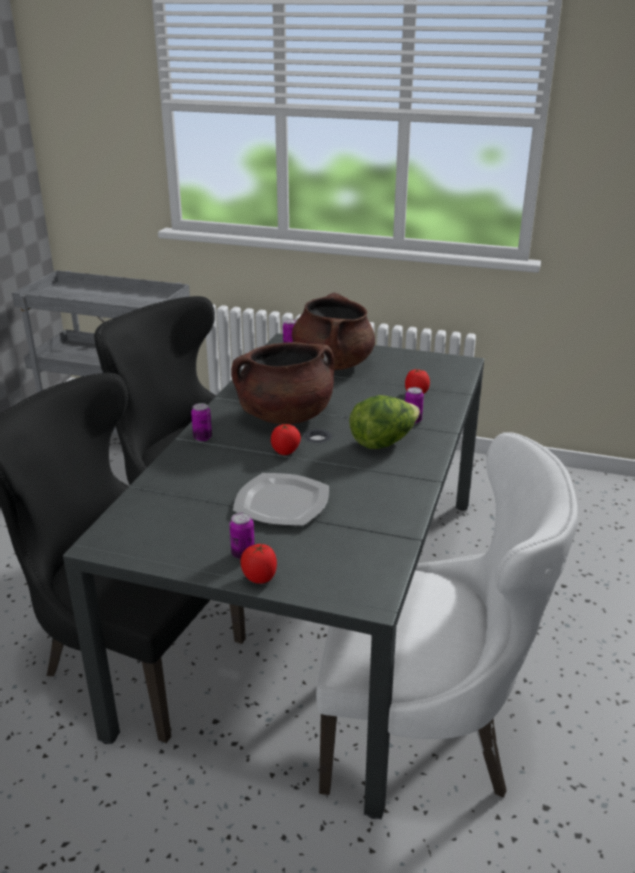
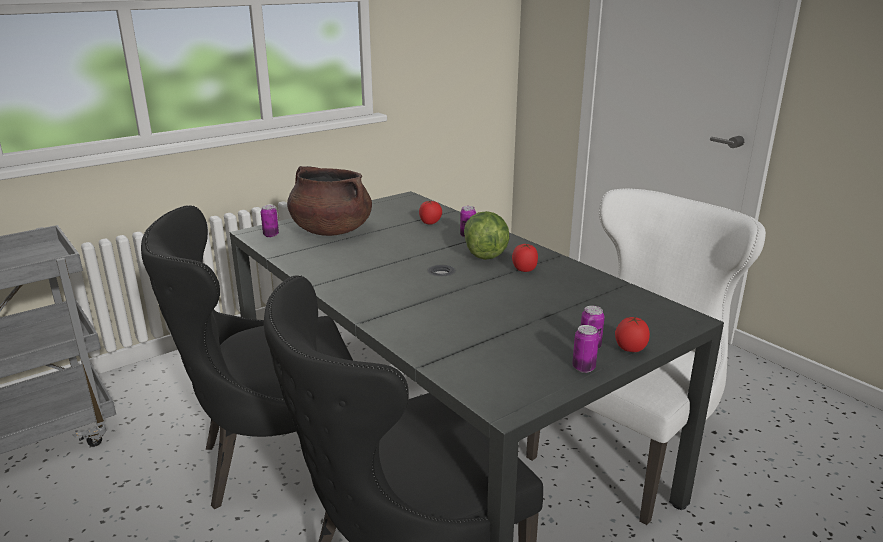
camera: 55 degrees left, 5 degrees down
(202, 438) = (375, 312): can -> can (583, 368)
(281, 502) = (528, 311): plate -> none
(285, 416) = (392, 271): brown cooking pot -> none
(286, 452) = (451, 287): tomato -> tomato (524, 269)

